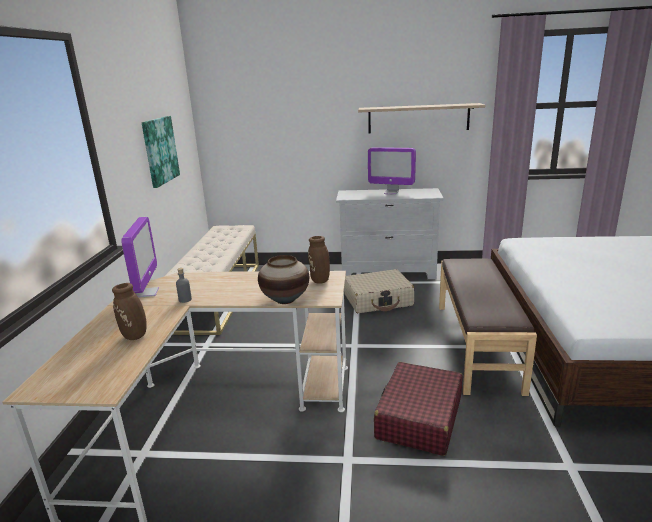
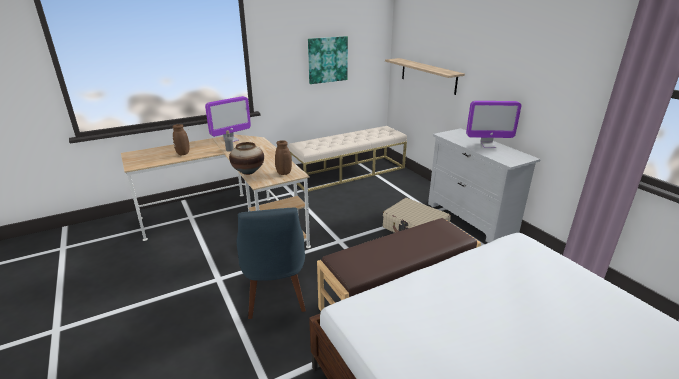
camera: 55 degrees right, 5 degrees up
(391, 192) = (488, 145): monitor -> monitor turned 75 degrees counterclockwise
(418, 118) = (539, 78): shelf -> shelf (428, 75)
(419, 418) = (275, 294): red suitcase -> blue chair

